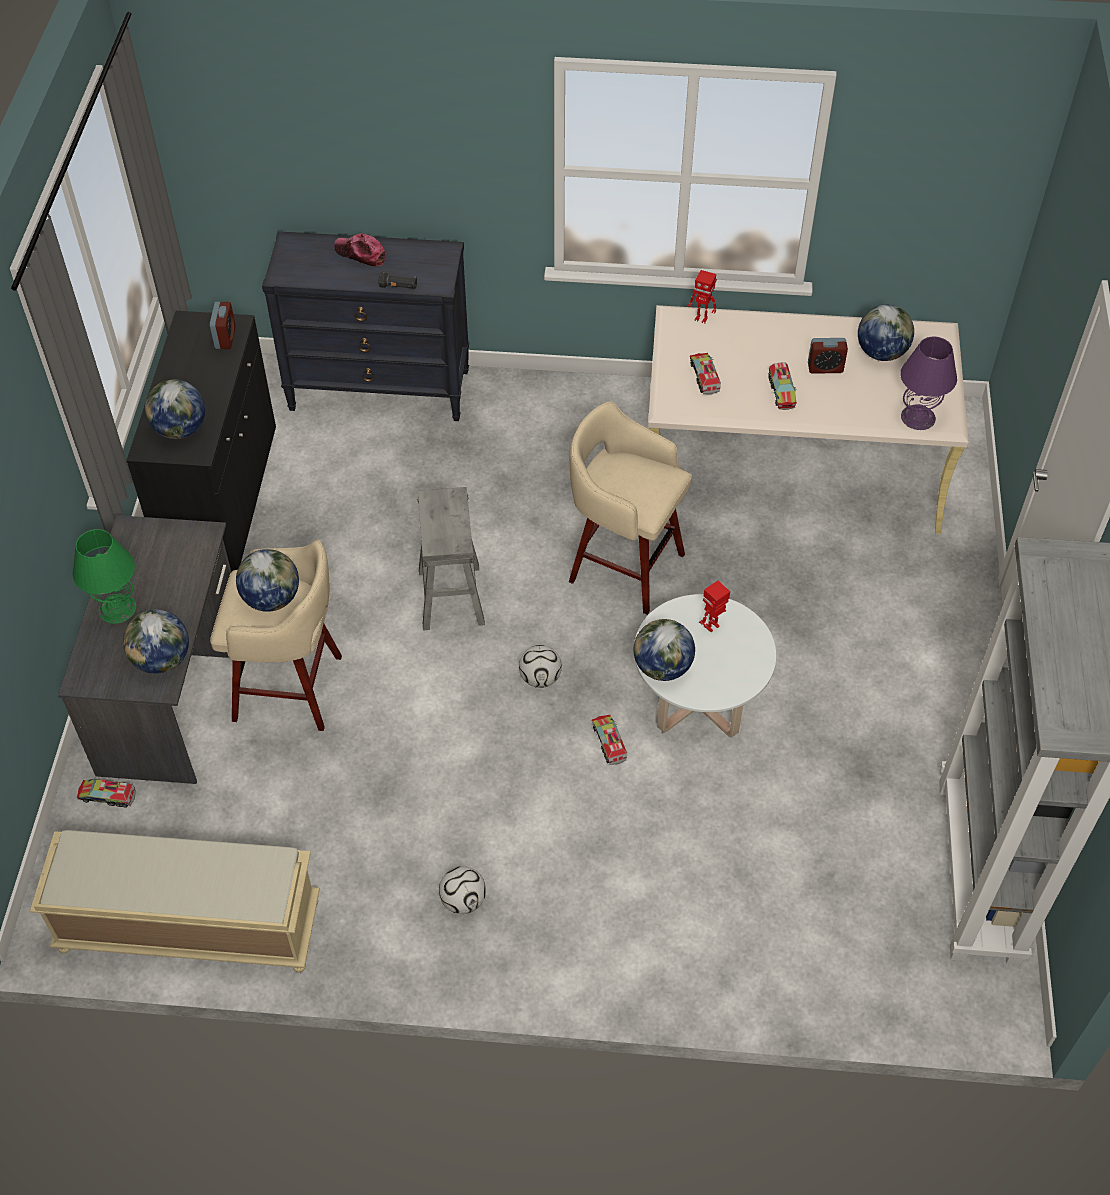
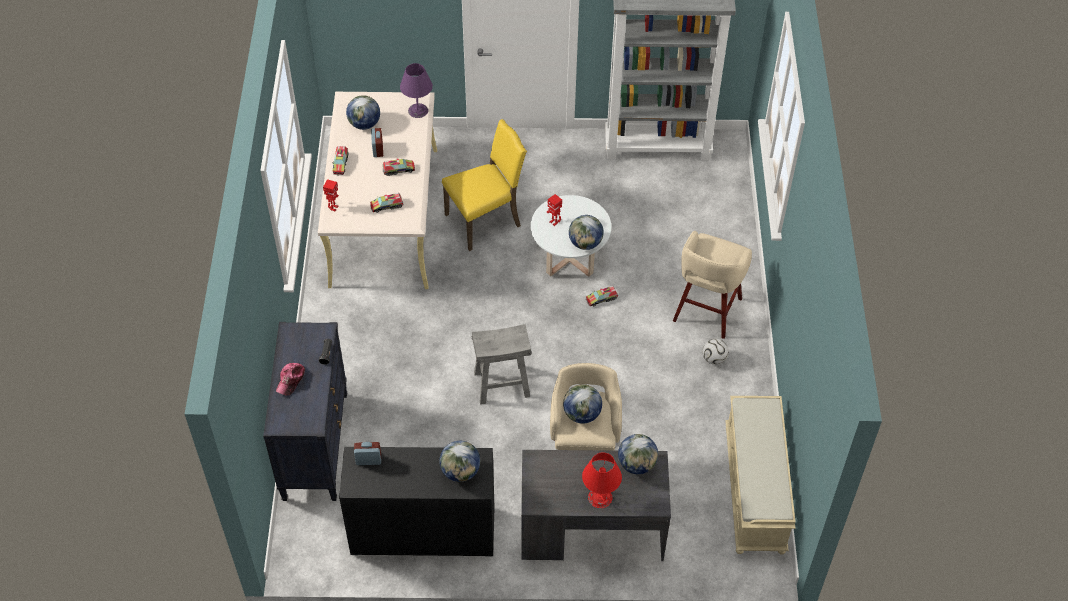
camera: 95 degrees left, 0 degrees up
(107, 796) = (676, 551): toy truck -> toy truck (340, 163)
(117, 608) = (599, 497): green table lamp -> red table lamp
(540, 678) = (560, 334): football -> none
(623, 566) = (471, 297): beige stool -> beige stool (706, 311)
(783, 591) = (485, 221): none -> yellow chair

